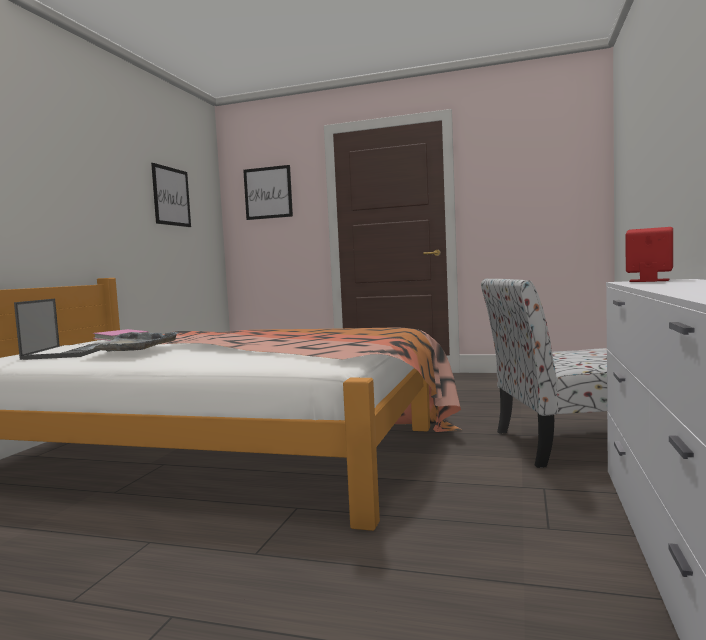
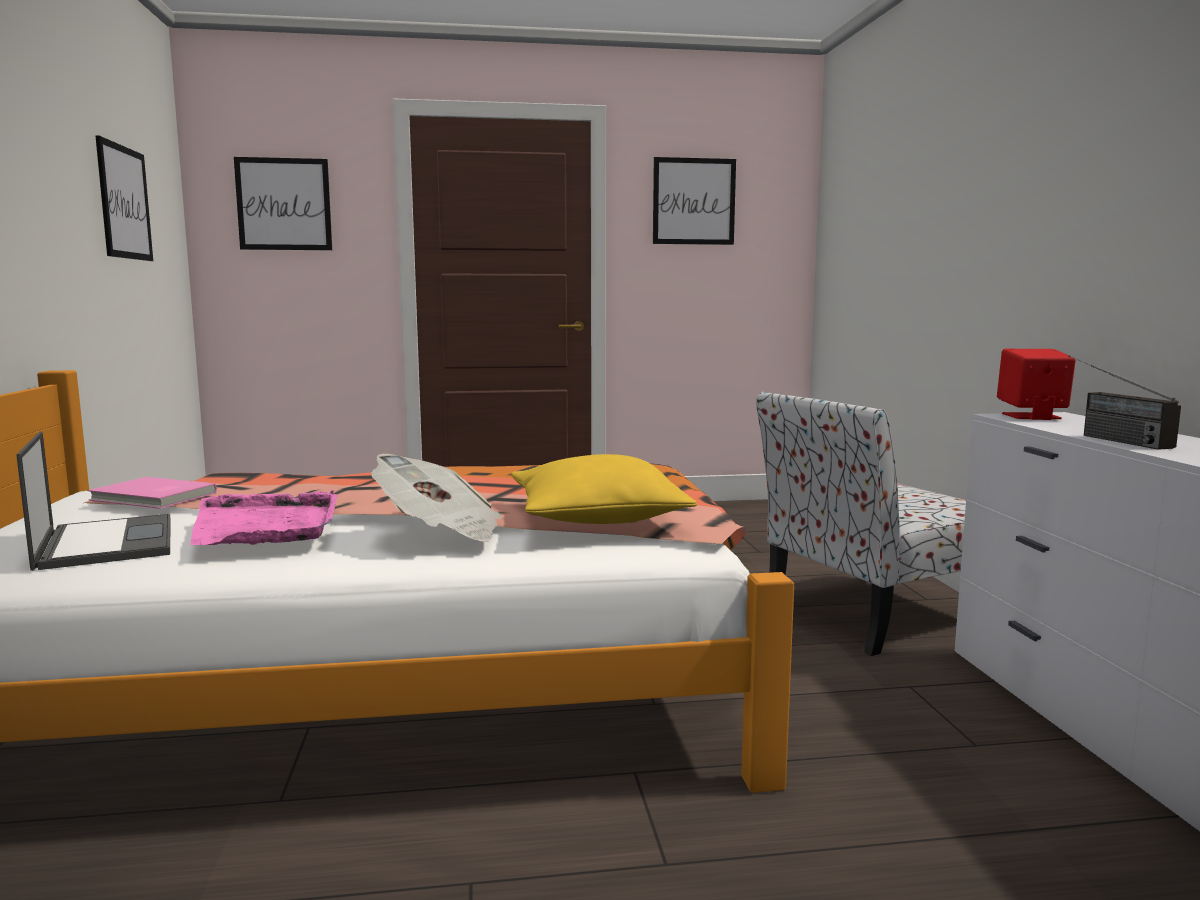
camera: 25 degrees left, 5 degrees up
(133, 345) = (266, 525): grey tray -> pink tray
(204, 349) = (440, 531): none -> newspaper
(301, 347) = (597, 517): none -> yellow pillow
(515, 163) = (694, 201): none -> picture
(652, 285) = (1105, 438): none -> radio

